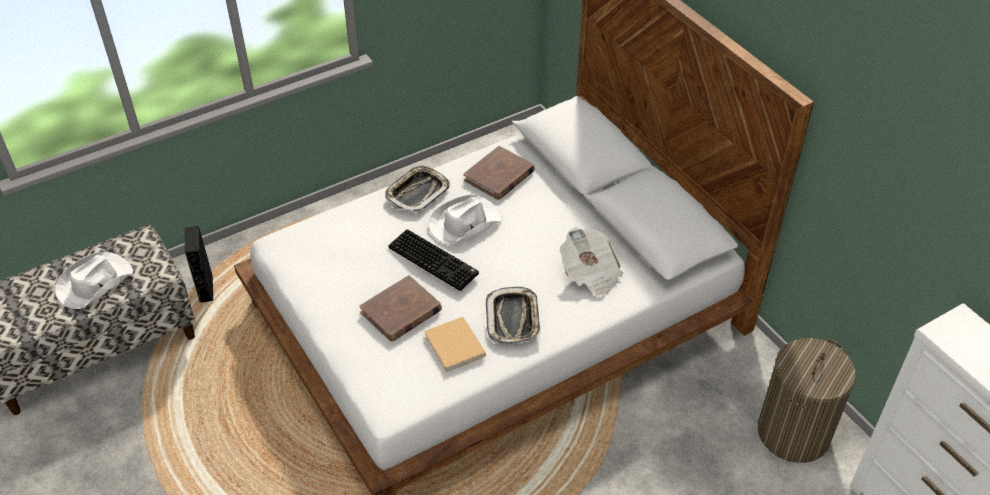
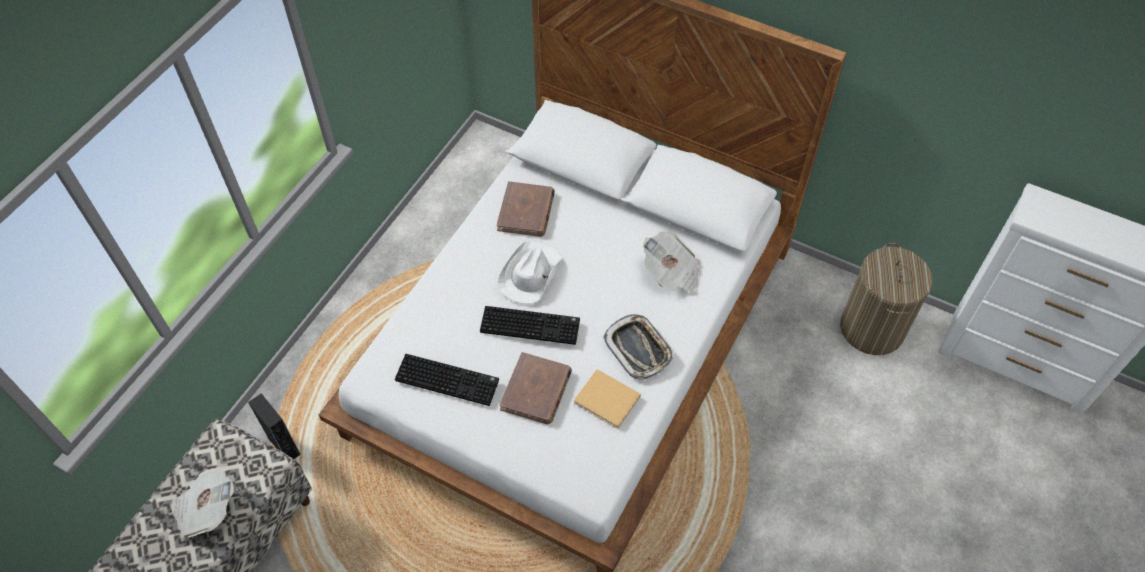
camera: 30 degrees left, 10 degrees up
(94, 283) = (206, 509): white hat -> newspaper
(336, 271) = (448, 379): none -> keyboard
(417, 192) = (464, 263): tray -> none

